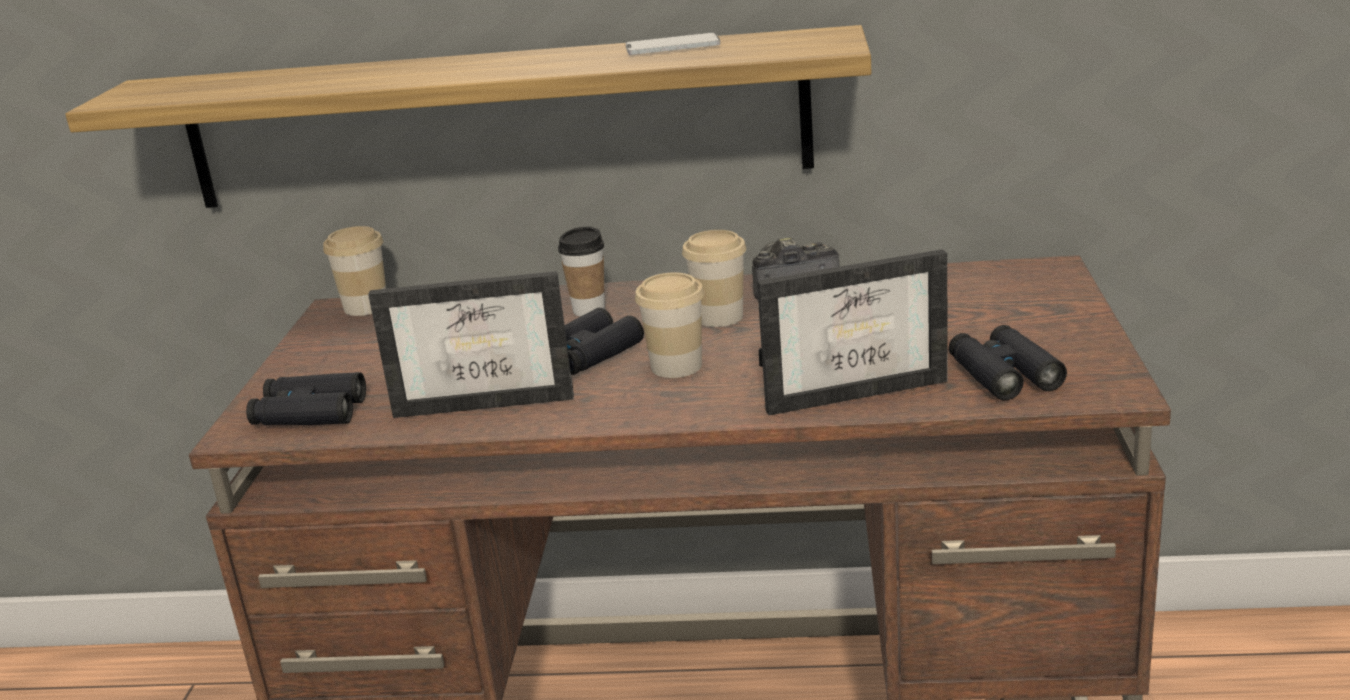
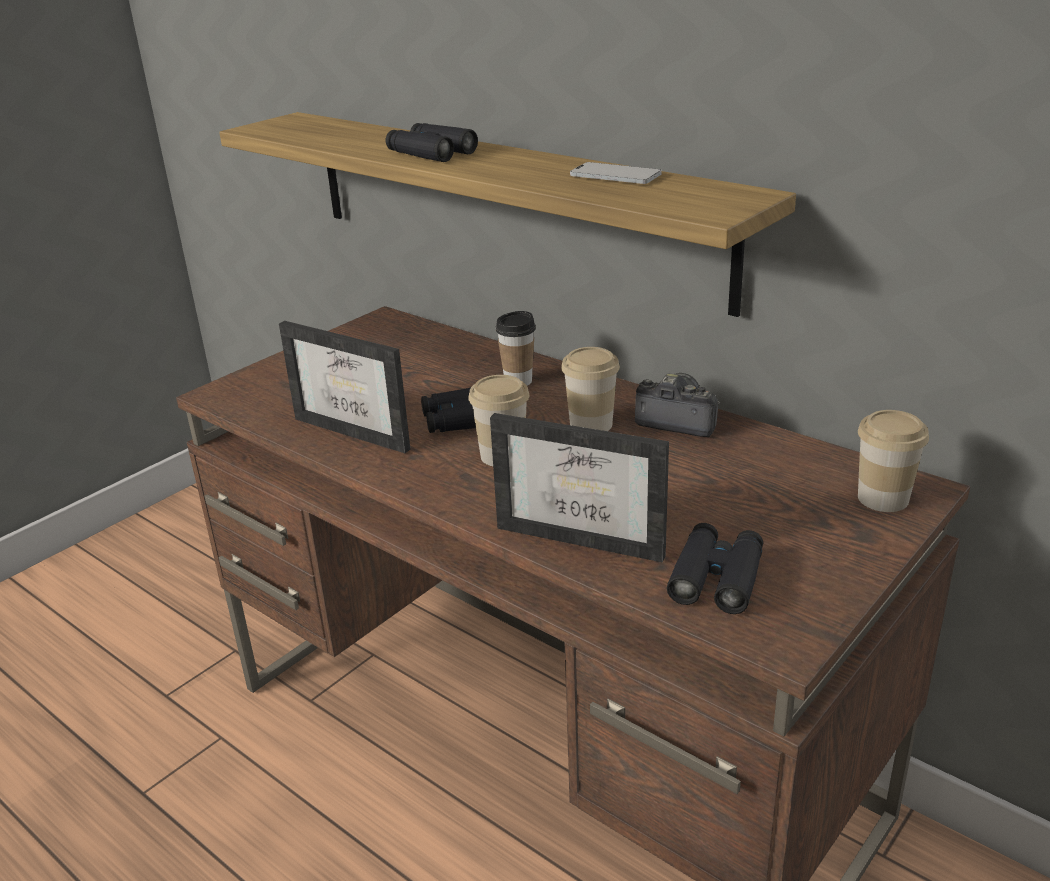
camera: 35 degrees right, 5 degrees up
(309, 413) = (263, 395): black binoculars -> black binoculars (431, 153)
(365, 307) = (400, 323): cup -> cup (883, 498)

